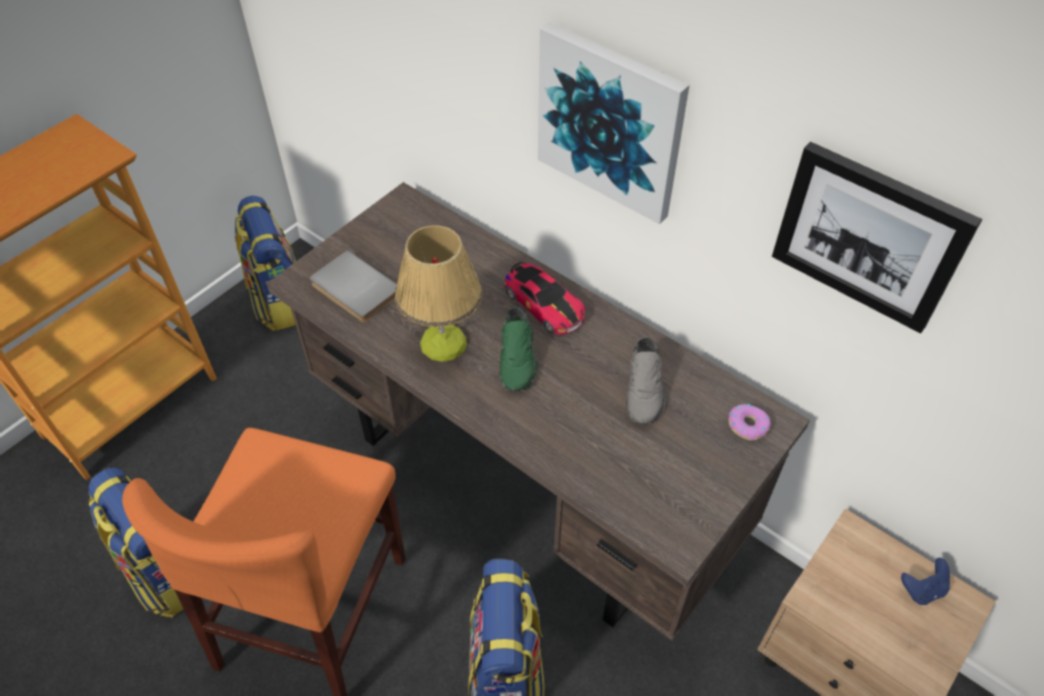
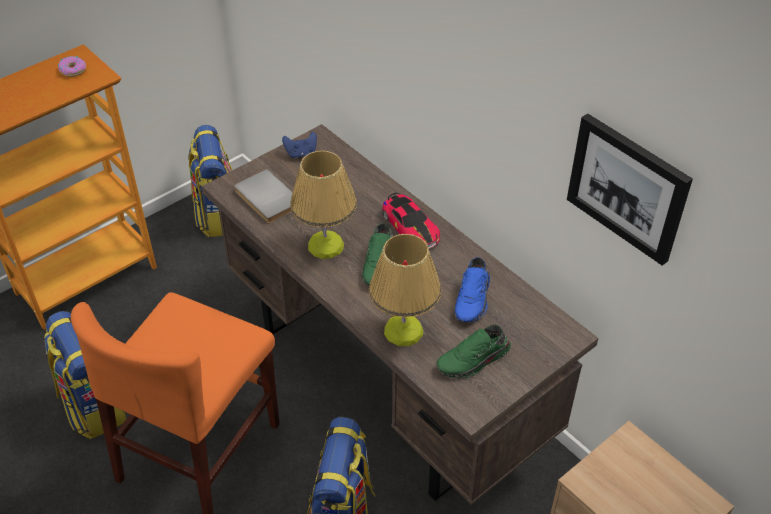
camera: 10 degrees right, 5 degrees down
(569, 446) = (404, 331): none -> table lamp
(610, 122) = (463, 88): picture -> none
(645, 389) = (473, 299): grey shoe -> blue shoe
(666, 474) = (474, 361): none -> green shoe
(747, 425) = (547, 335): donut -> donut (73, 70)
(922, 589) = (675, 488): blue game controller -> blue game controller (301, 153)

